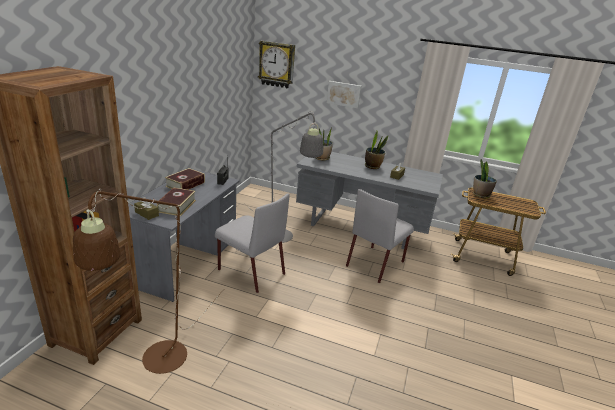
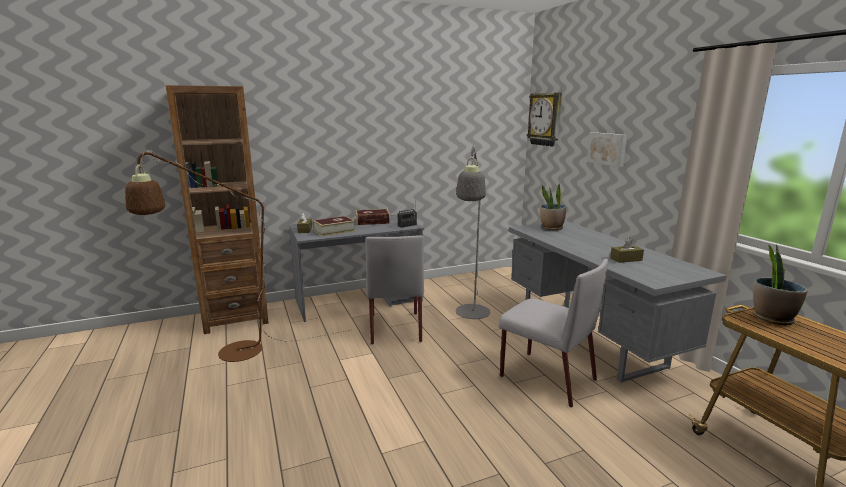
camera: 50 degrees right, 10 degrees down
(372, 166) = (608, 245): potted plant -> none
(375, 263) = (546, 377): grey chair -> grey chair turned 135 degrees counterclockwise

